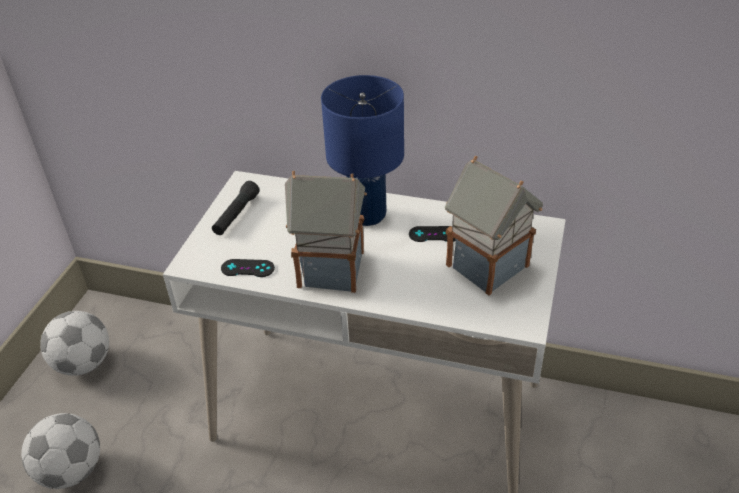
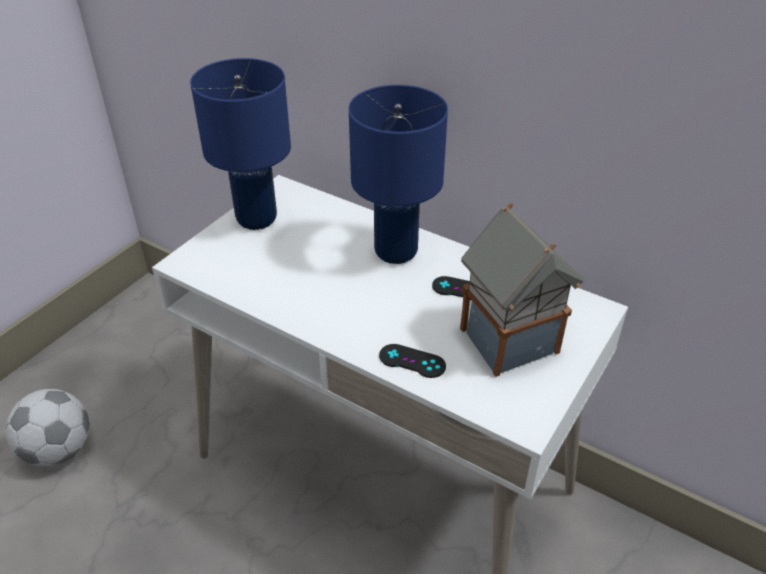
camera: 15 degrees right, 0 degrees up
(83, 363) = (114, 344): football -> none
(236, 215) = (256, 221): black flashlight -> blue table lamp
(247, 268) = (240, 281): black game controller -> black game controller (412, 361)
(333, 269) = (330, 303): toy house -> none

